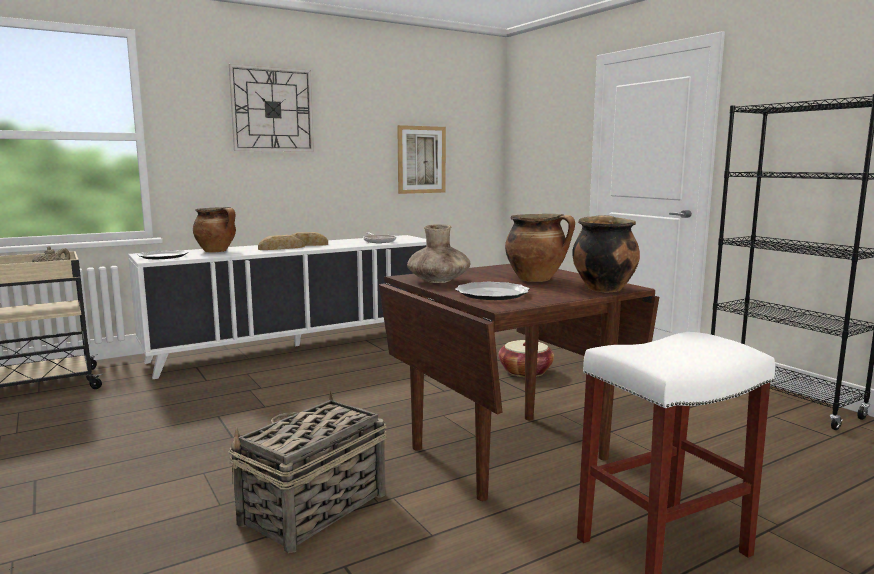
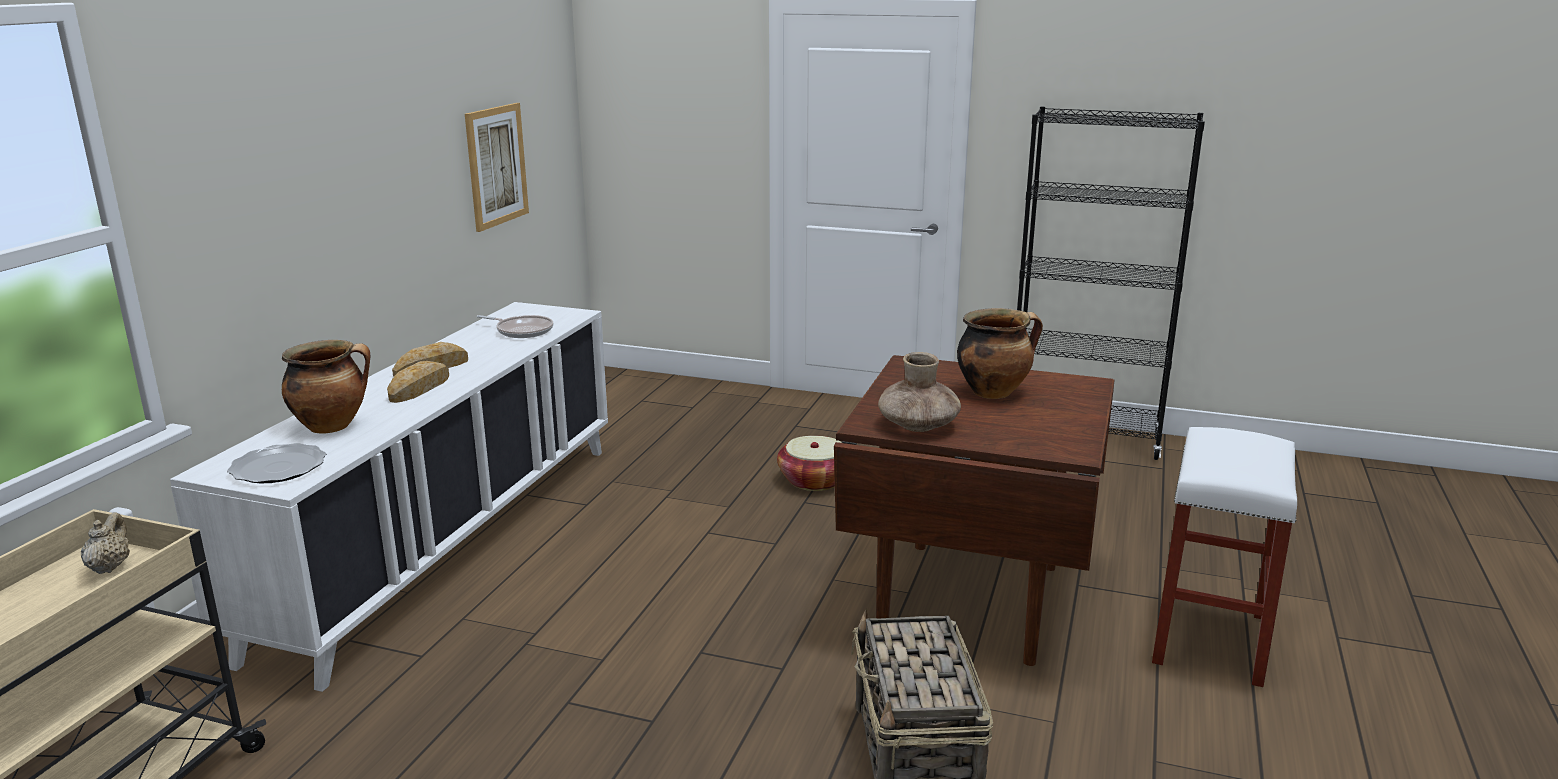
camera: 40 degrees left, 10 degrees up
(272, 109) = (306, 125): wall clock -> none
(492, 294) = (1023, 434): plate -> none
(603, 288) = (1080, 392): cooking pot -> none

